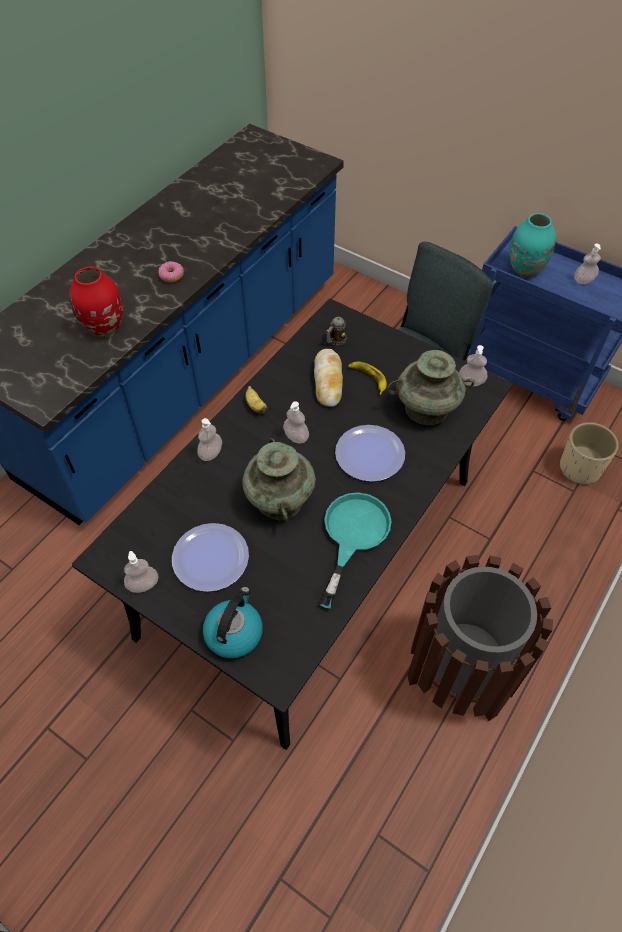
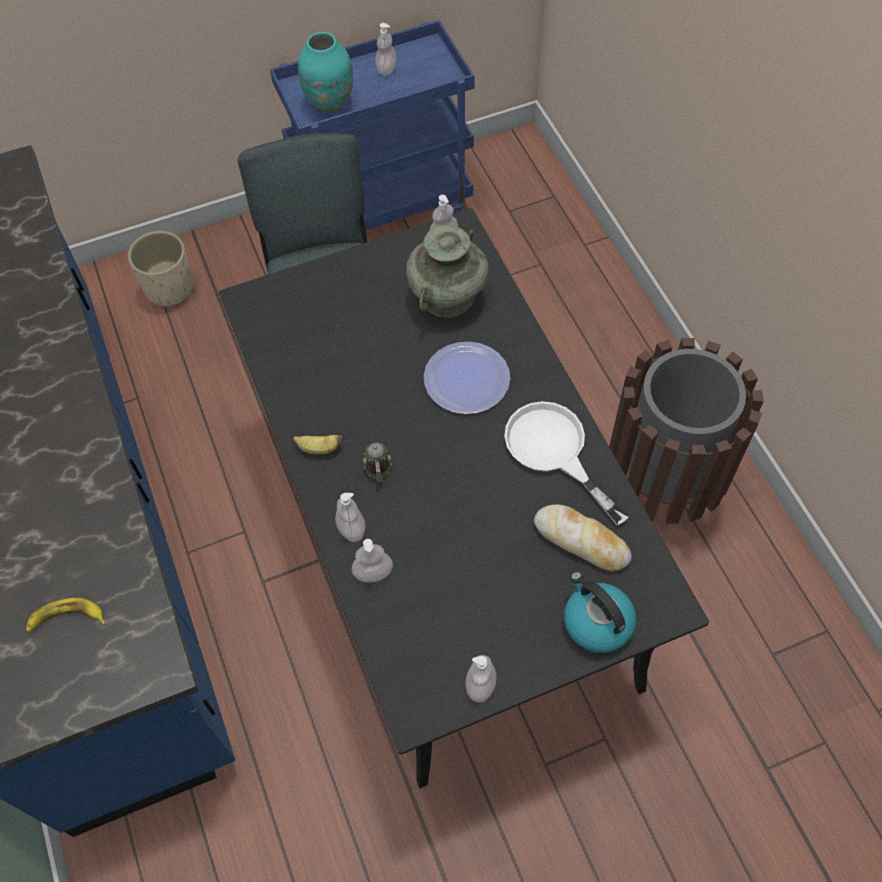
camera: 55 degrees left, 5 degrees up
(105, 327) = (85, 540): red vase -> none
(171, 275) = (60, 423): donut -> none
(211, 558) = (491, 599): plate -> none
(279, 499) = (463, 493): turquoise vase -> none
(296, 437) = (393, 433): soap dispenser -> soap dispenser (373, 573)
(328, 381) = (340, 361): bread -> bread (581, 541)
(335, 341) = (288, 321): mug -> mug (378, 471)
(352, 535) = (554, 451): turquoise frying pan -> white frying pan
(368, 378) = (366, 322): banana -> banana (66, 619)
(580, 468) = (520, 242): beige planter -> beige planter (170, 288)

